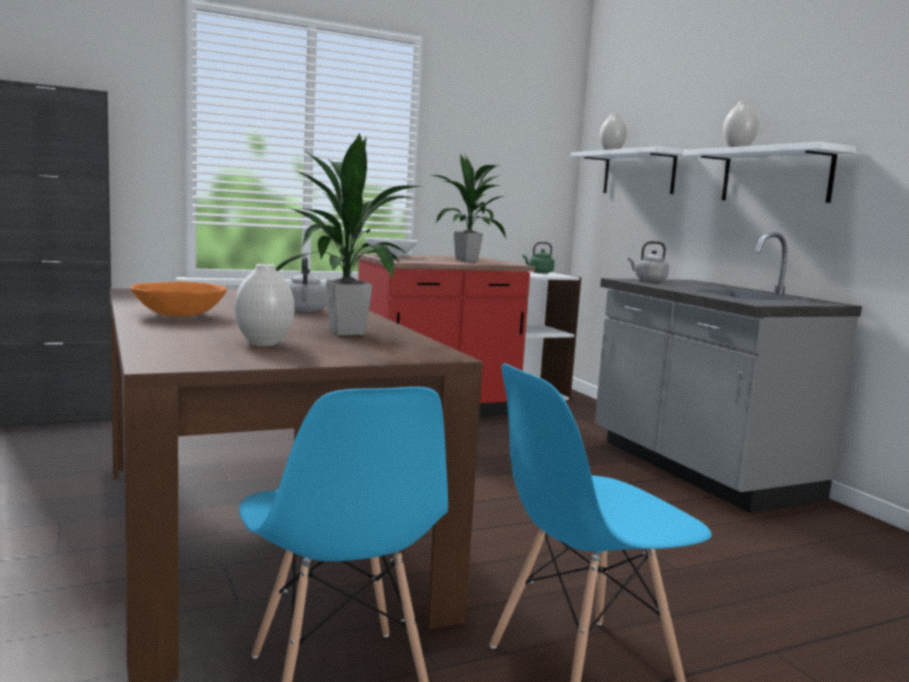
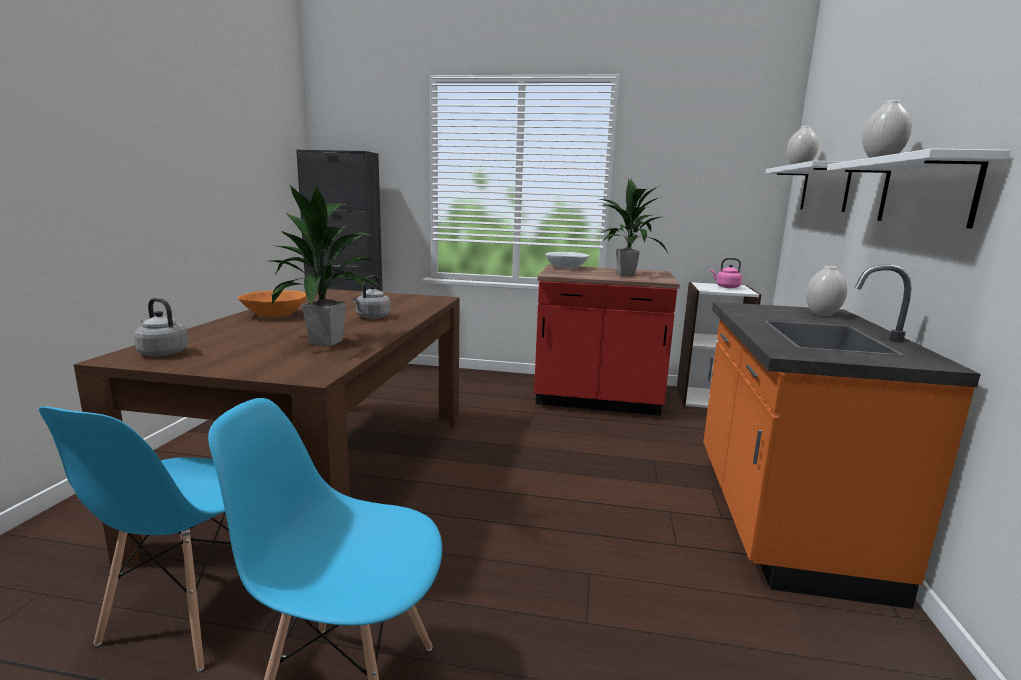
camera: 35 degrees right, 5 degrees up
(263, 343) = (234, 347): white vase -> white vase (821, 314)
(539, 272) = (726, 287): green kettle -> pink kettle
(649, 280) = (764, 308): grey kettle -> grey kettle (162, 352)
(698, 469) = (780, 518): grey counter -> orange counter

